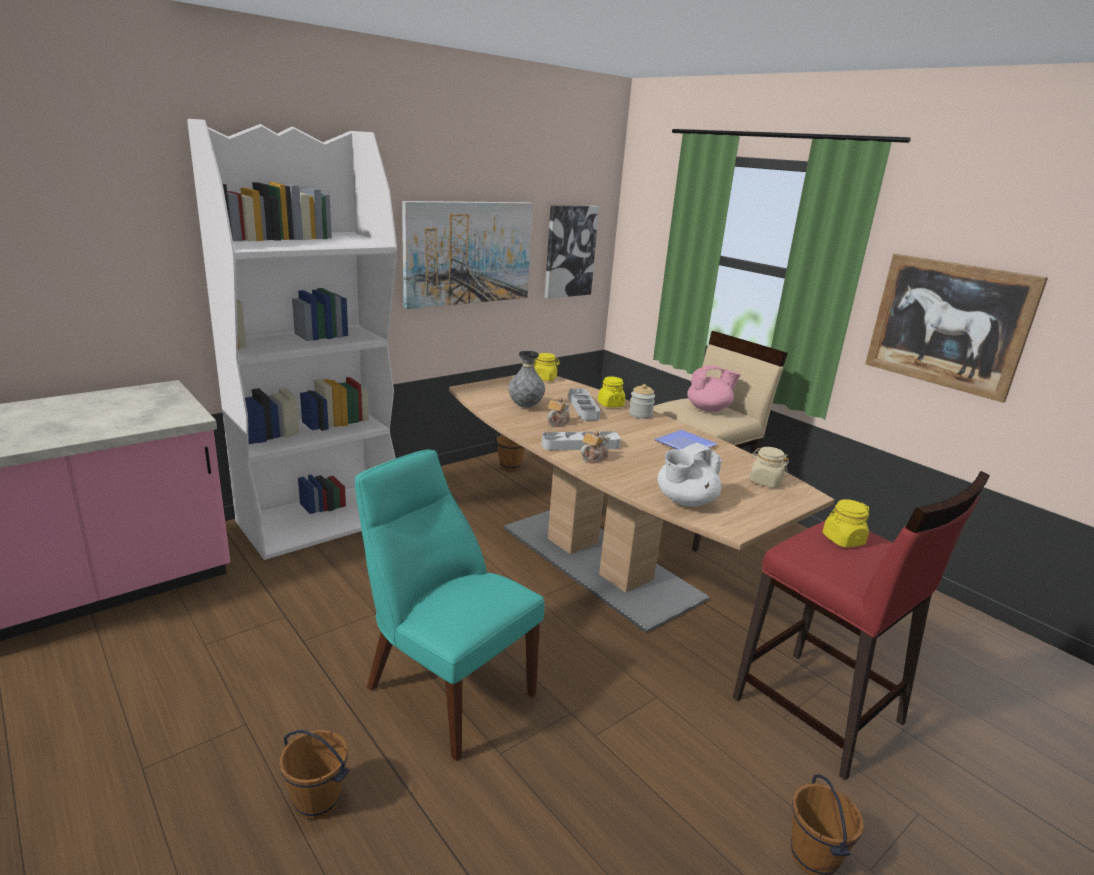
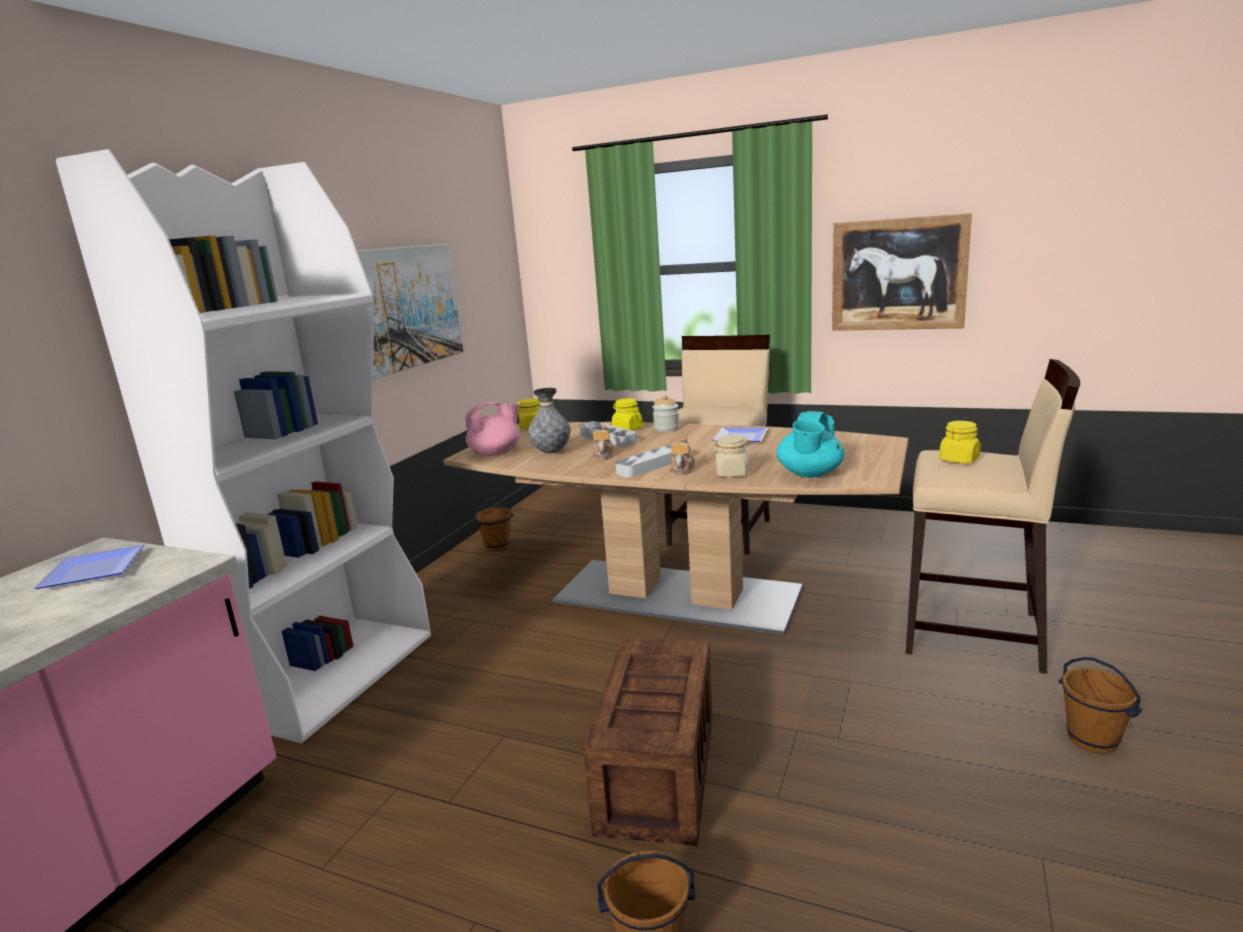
camera: 25 degrees left, 5 degrees down
(142, 402) = (89, 572): none -> plate
(445, 687) = (658, 768): turquoise chair -> crate
(569, 251) = (487, 295): picture -> none
(685, 501) = (809, 474): white teapot -> turquoise teapot
(709, 409) = (715, 409): pink teapot -> pink teapot (496, 453)
(765, 481) = (843, 442): beige jar -> beige jar (731, 473)
(818, 712) = (974, 634): red stool -> beige stool

